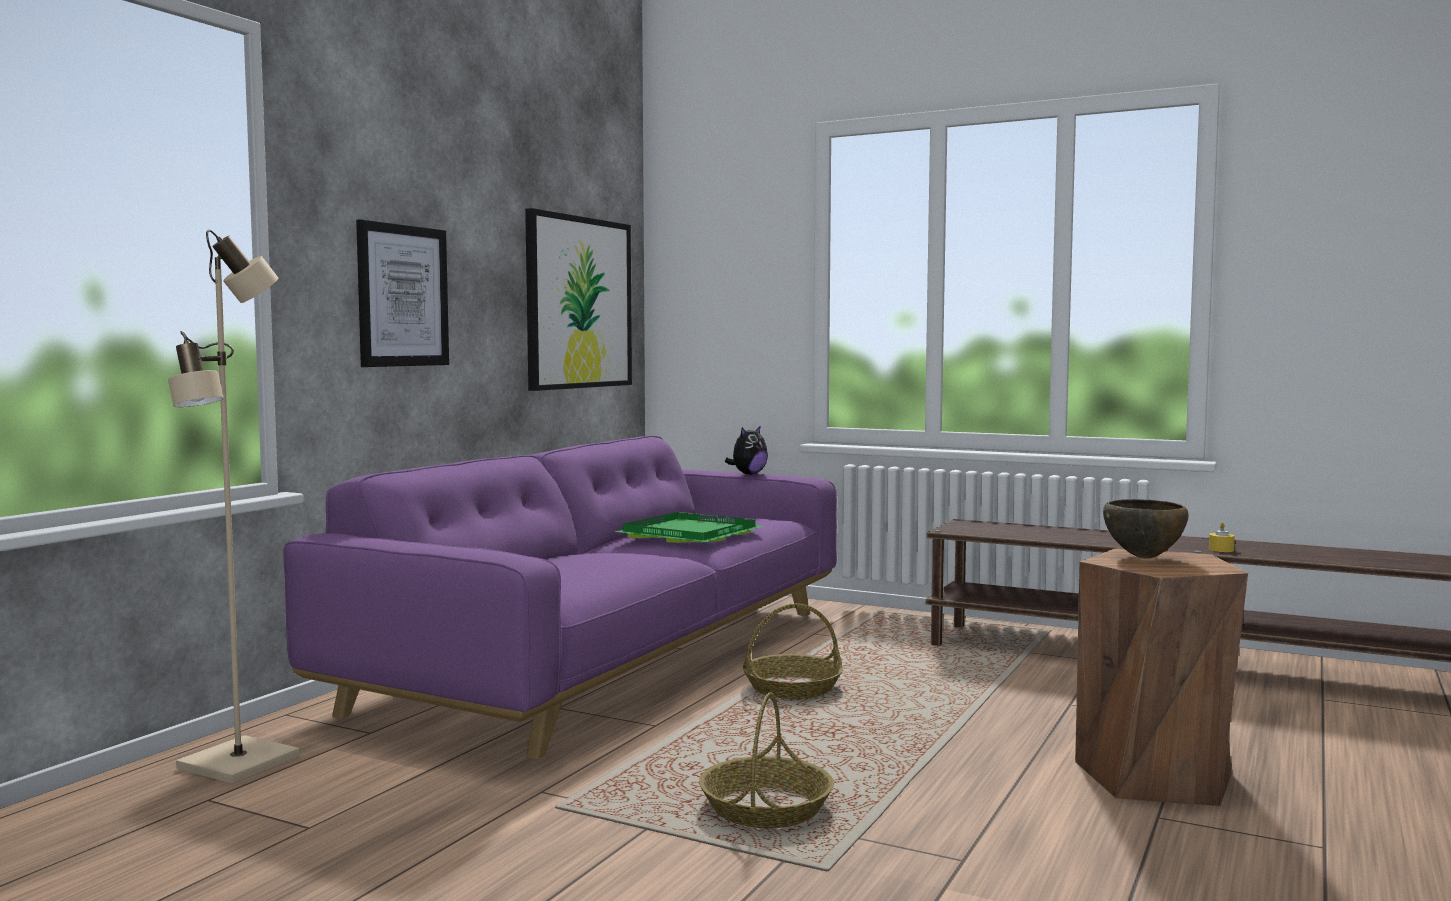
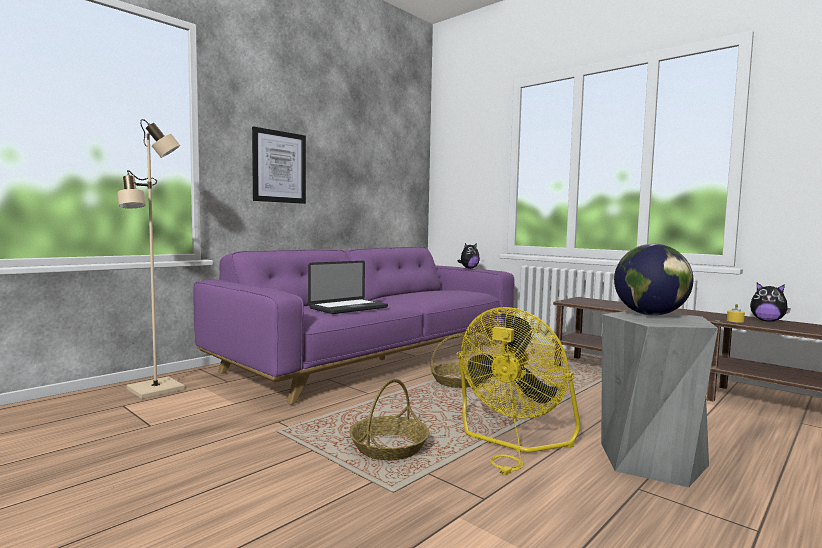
camera: 15 degrees right, 0 degrees up
(579, 303) = (387, 178): picture -> none
(598, 571) = (348, 308): none -> laptop
(687, 534) = (420, 295): green tray -> none
(939, 774) = (507, 440): none -> yellow fan
(1144, 557) = (650, 315): brown bowl -> globe
(1155, 777) = (651, 460): brown stool -> grey stool
(1263, 546) = (767, 321): none -> plush toy

